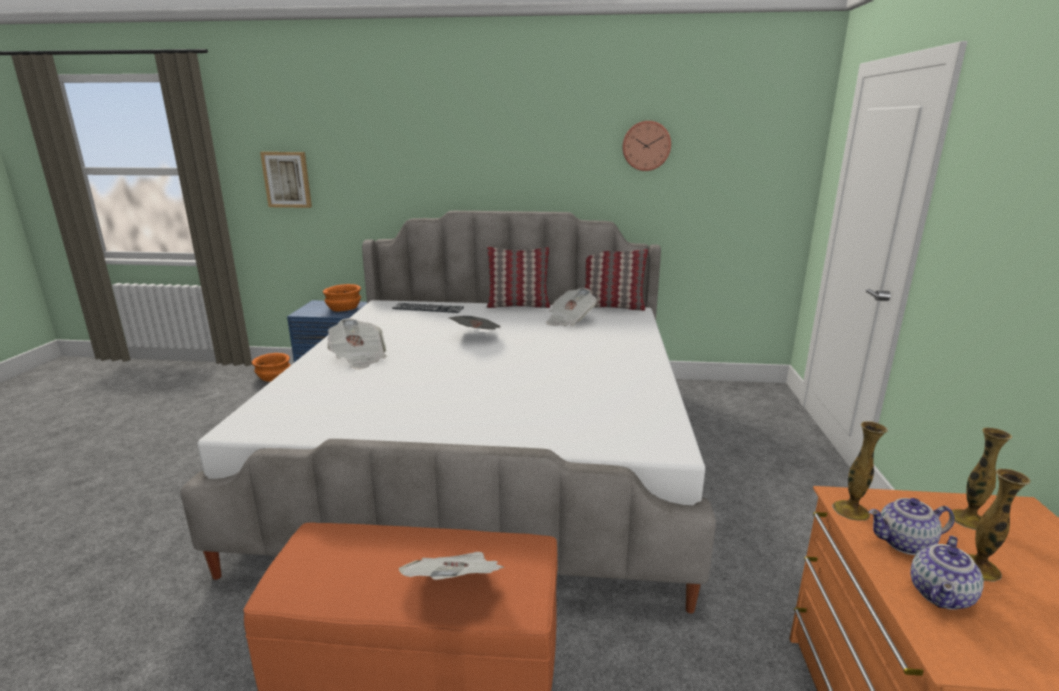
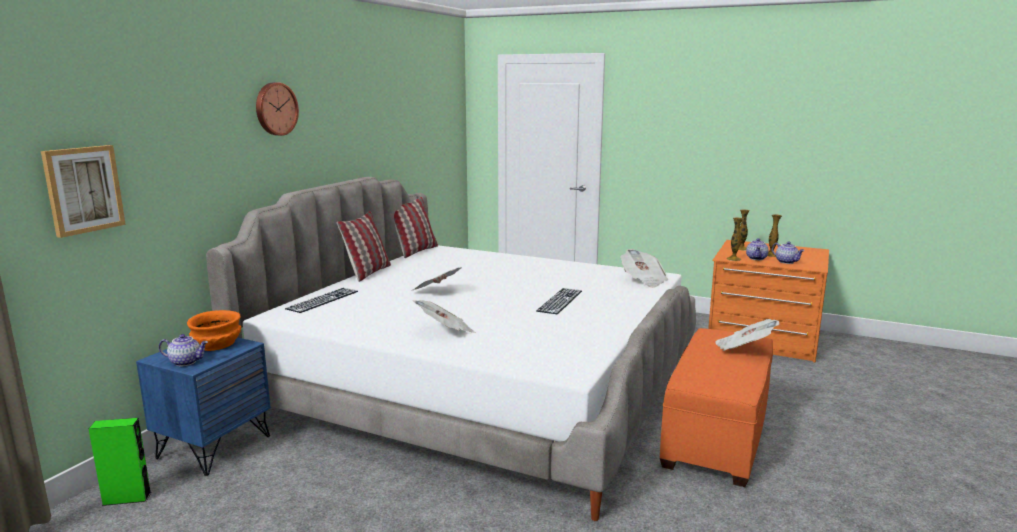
camera: 70 degrees left, 5 degrees down
(274, 376) = (127, 498): orange bowl -> green speaker
(310, 309) = (186, 362): none -> teapot
(483, 393) = (560, 301): none -> keyboard
(569, 320) = (433, 265): newspaper -> newspaper (643, 280)
(646, 146) = (395, 112): wall clock -> wall clock (275, 109)

